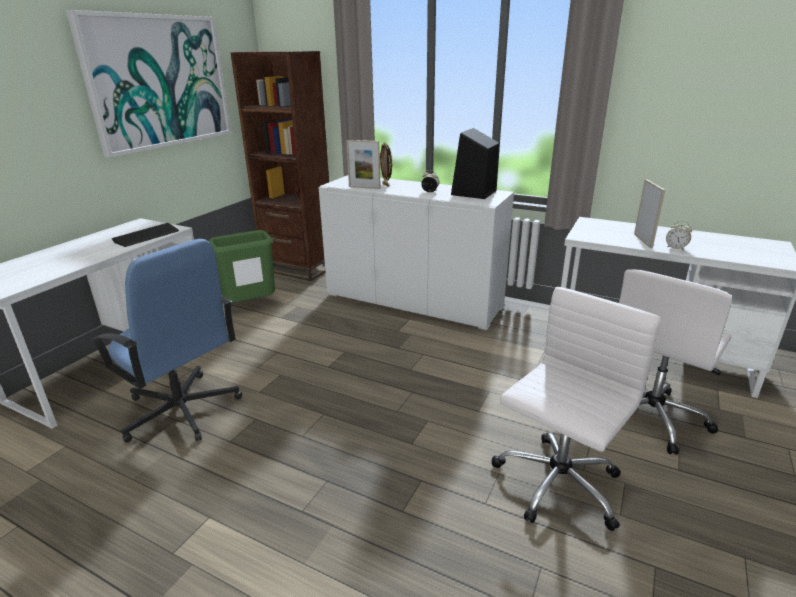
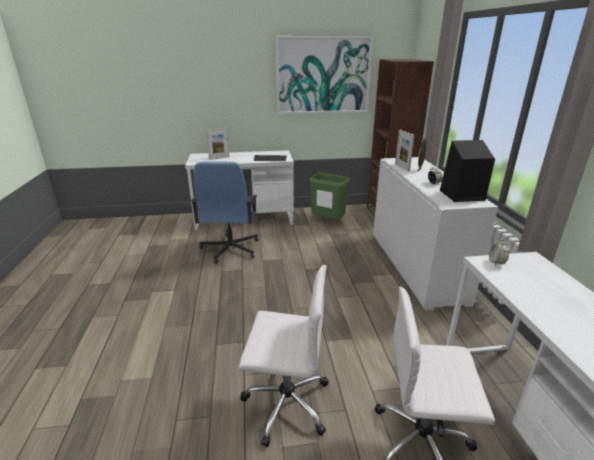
camera: 55 degrees right, 0 degrees up
(643, 240) = (531, 293): picture frame -> picture frame (219, 158)
(676, 248) = (546, 315): alarm clock -> alarm clock (496, 263)

